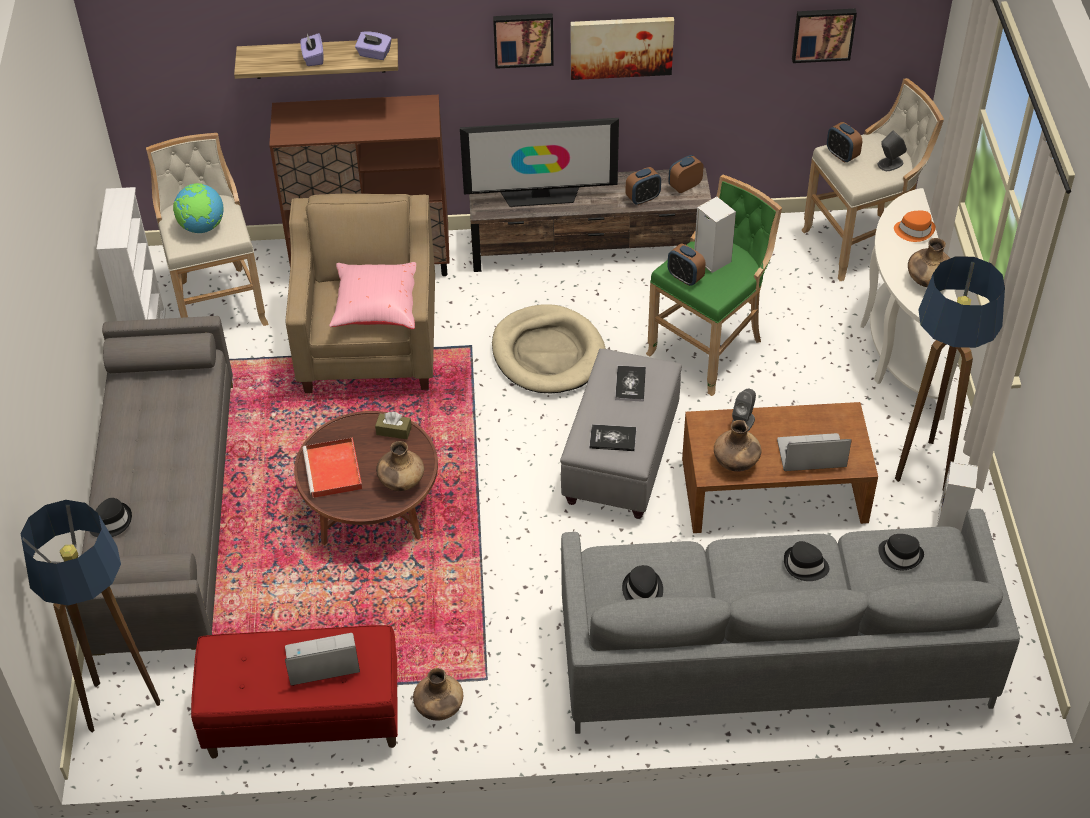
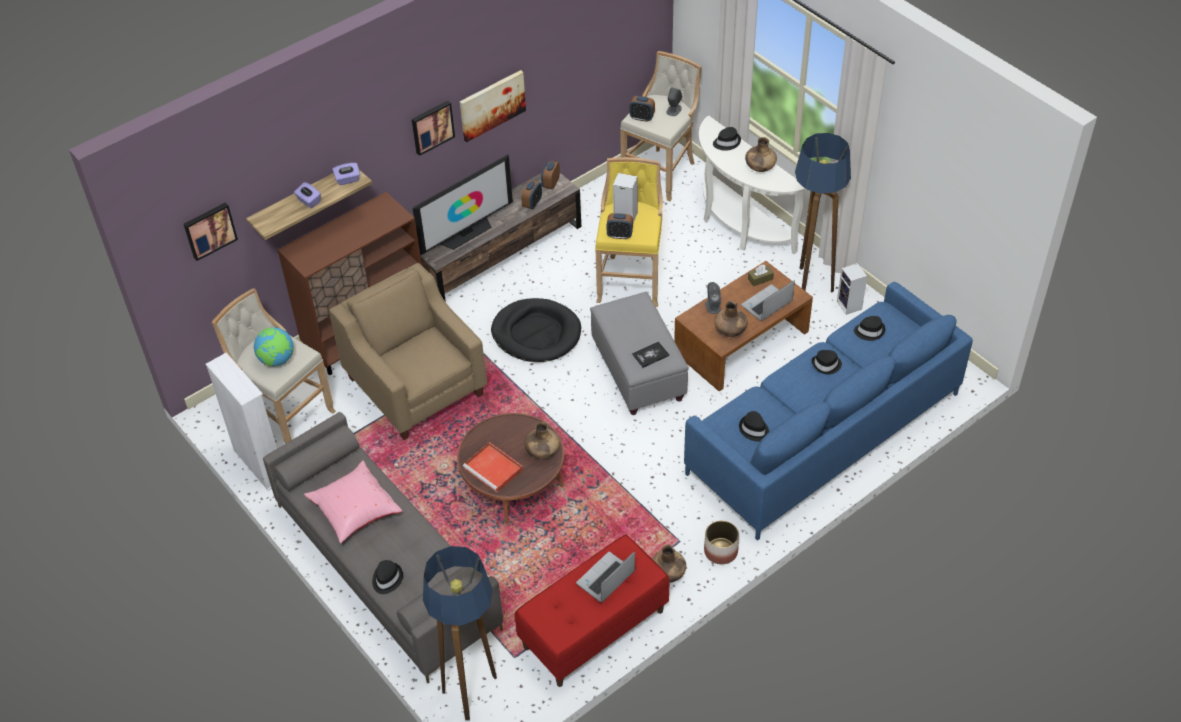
camera: 35 degrees left, 0 degrees up
(376, 307) = (433, 354): pink pillow -> pink pillow (354, 511)
(394, 431) = (508, 424): brown tissue box -> brown tissue box (760, 279)
(522, 720) = (720, 551): none -> planter
(548, 353) = (536, 333): beige dog bed -> black dog bed
(630, 384) = (630, 318): book -> none
(710, 348) = (630, 279): green stool -> yellow stool
(773, 655) = (823, 433): grey sofa -> blue sofa
(823, 33) = (607, 42): picture -> picture (209, 230)
(914, 230) = (726, 142): orange hat -> black hat

